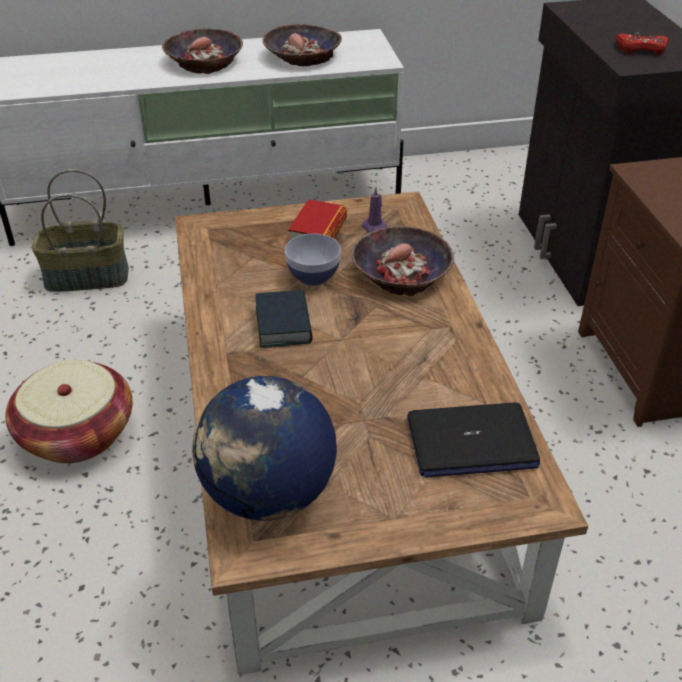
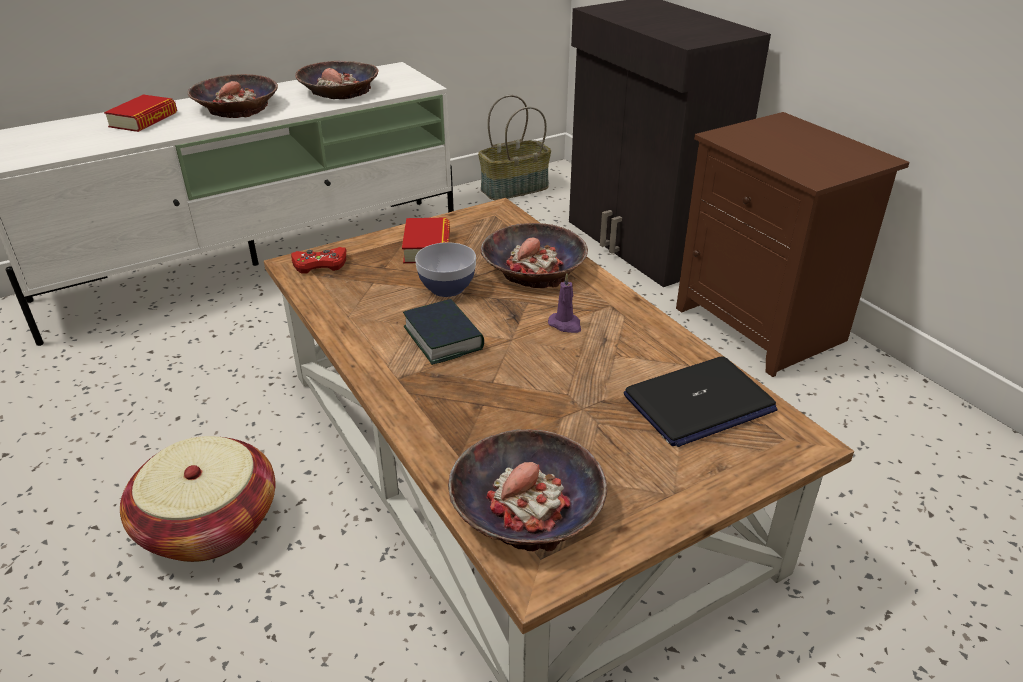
camera: 20 degrees left, 5 degrees down
(86, 278) = (147, 360): basket -> basket (514, 189)
(122, 64) = (143, 120): none -> book
(268, 494) = (527, 507): globe -> bowl
(375, 228) = (483, 235): purple candle -> purple candle (565, 325)
(641, 49) = (687, 30): red game controller -> red game controller (320, 264)

